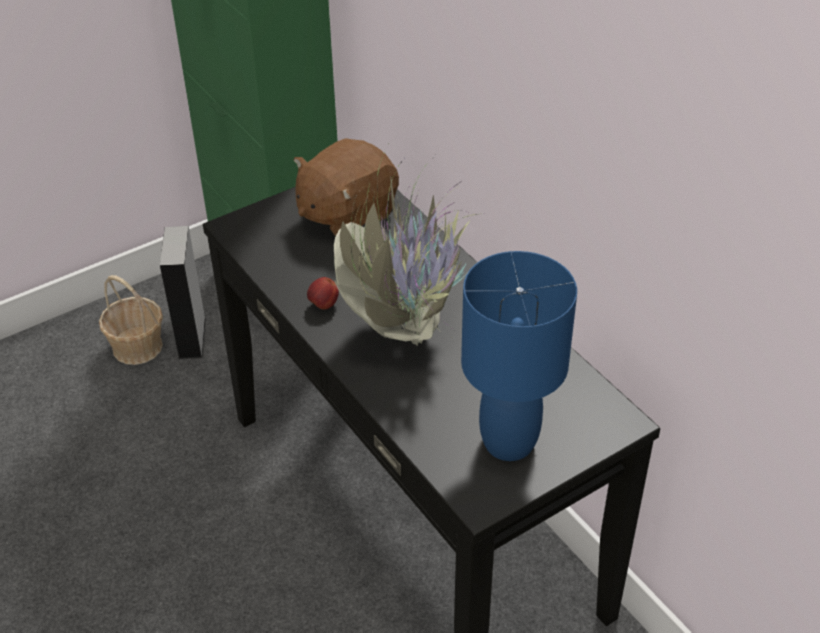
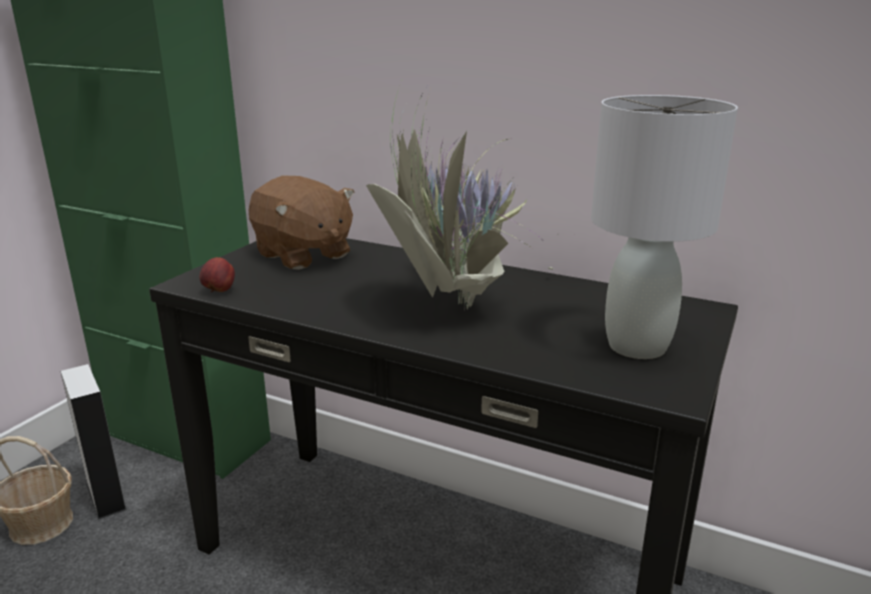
camera: 30 degrees left, 20 degrees down
(323, 305) = (341, 308): apple -> apple (219, 291)
(346, 214) = (303, 255): brown plush toy -> brown plush toy turned 60 degrees counterclockwise
(509, 442) = (637, 345): blue table lamp -> grey table lamp

